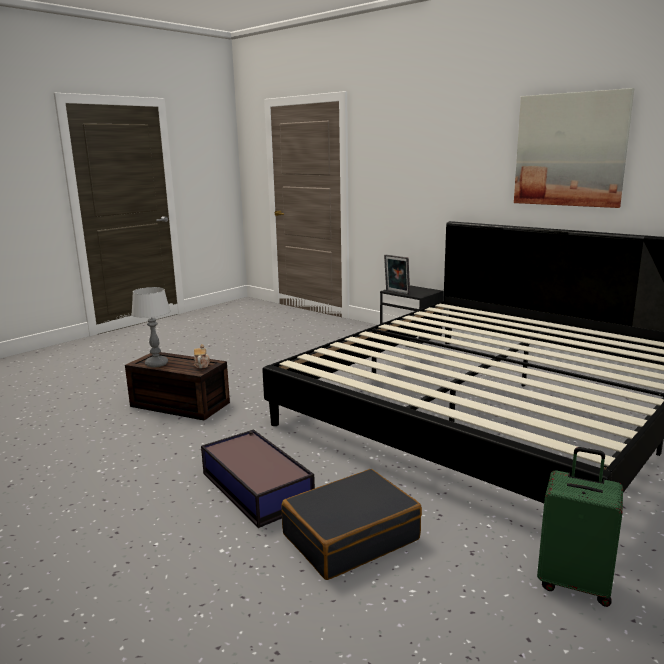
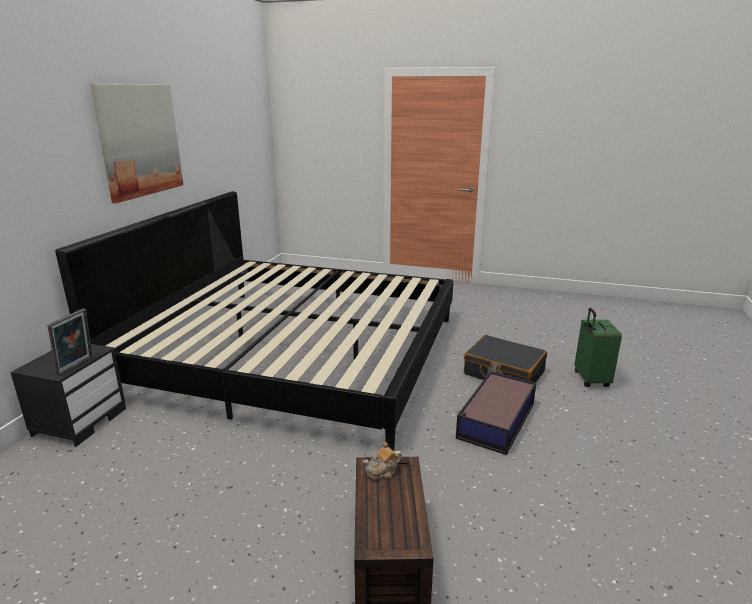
camera: 115 degrees left, 5 degrees up
(157, 364) = (408, 518): table lamp -> none
(575, 583) = (472, 322): green suitcase -> green suitcase (590, 380)

